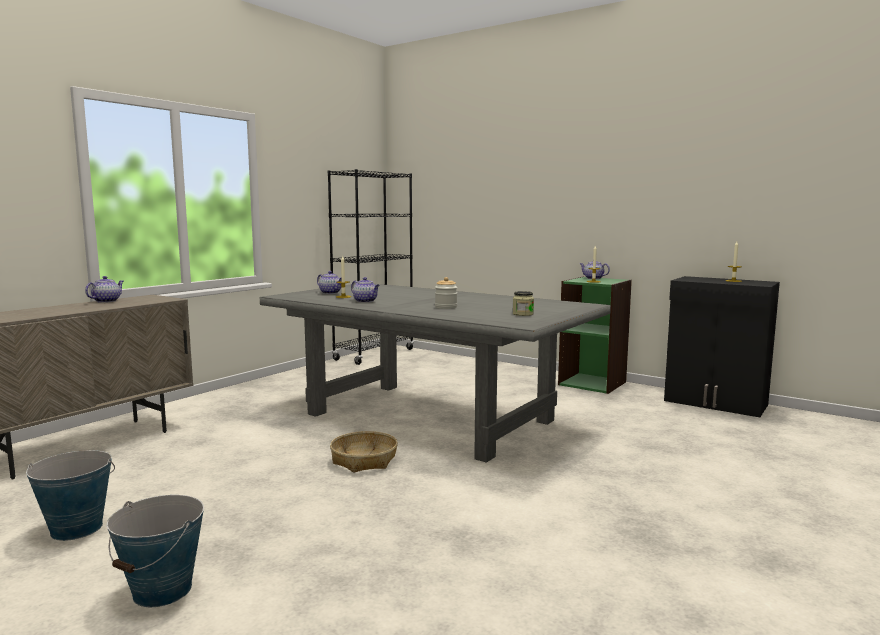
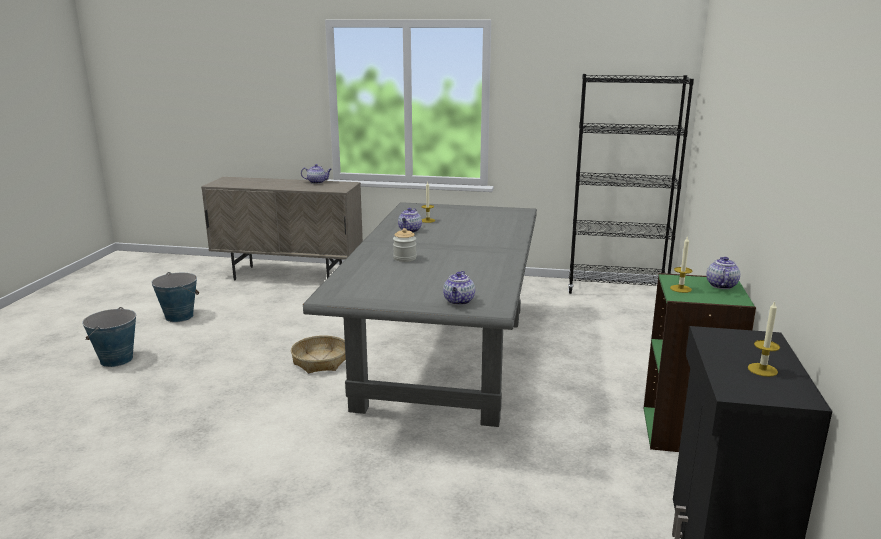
camera: 65 degrees right, 10 degrees up
(331, 293) = (446, 213): teapot -> teapot (459, 301)
(523, 314) = (392, 289): jar -> none

